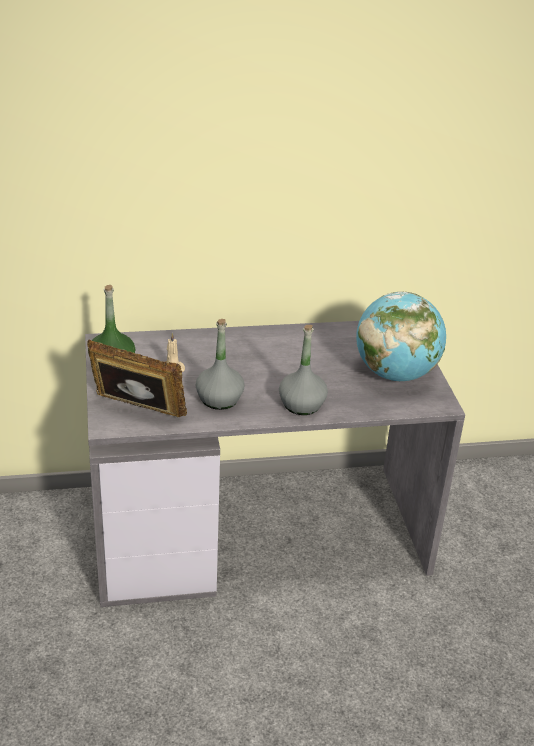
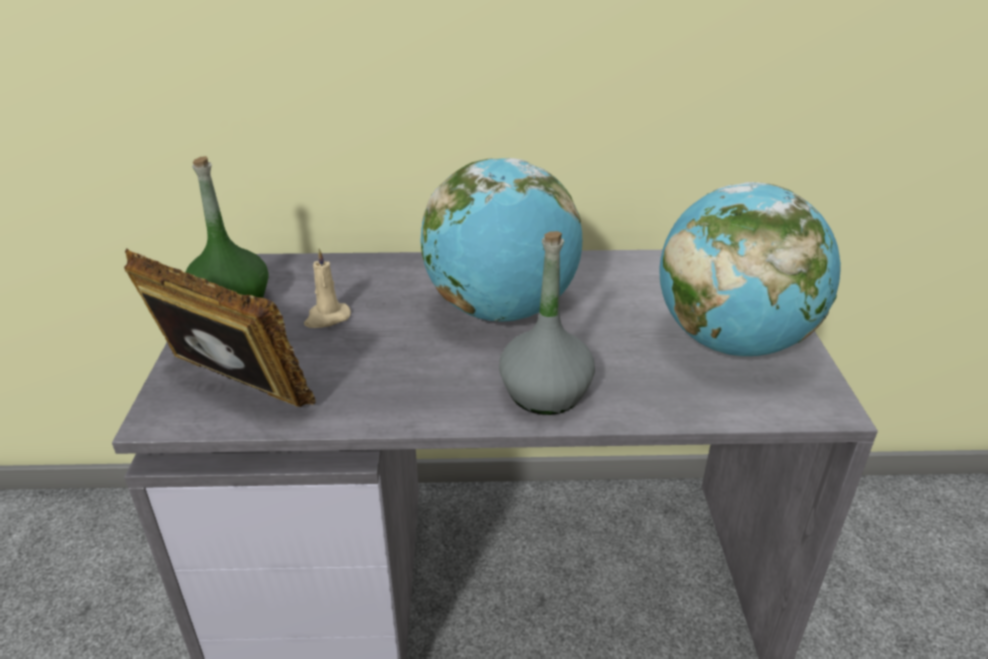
camera: 10 degrees right, 0 degrees up
(219, 399) = (391, 374): grey bottle -> none
(268, 362) = (501, 310): none -> globe

